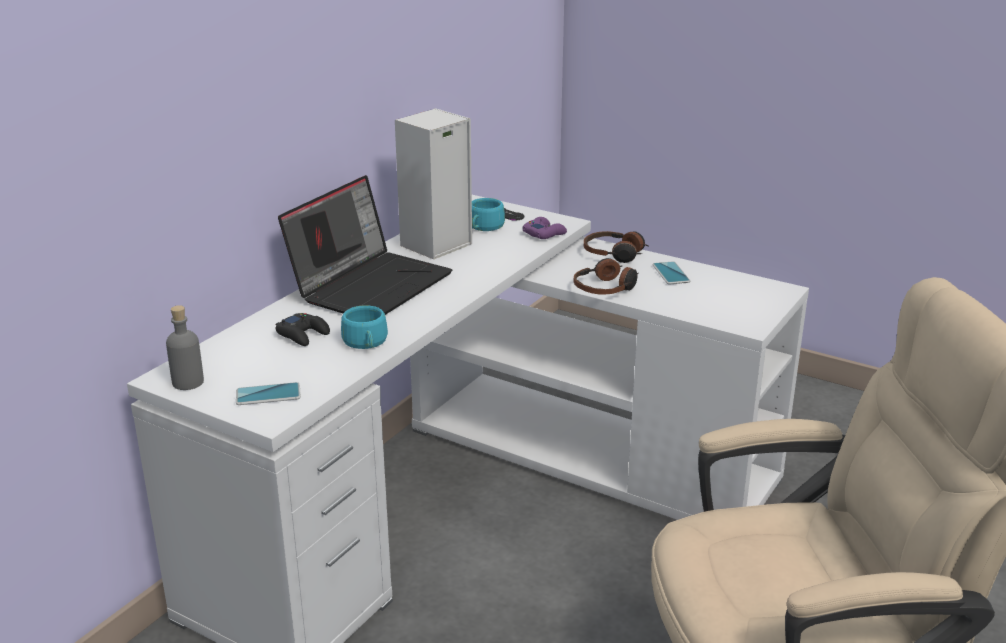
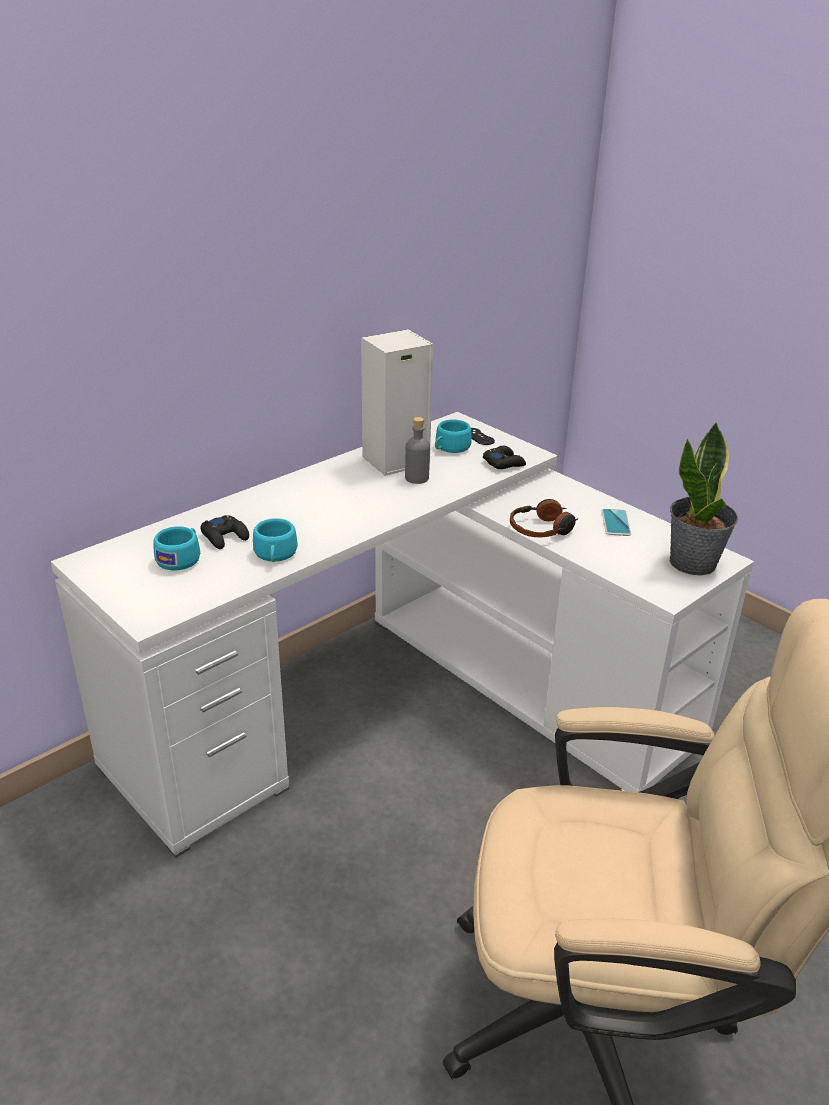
camera: 15 degrees right, 5 degrees up
(188, 382) = (100, 569): grey bottle -> grey bottle (417, 478)
(268, 395) = (160, 594): phone -> none
(269, 360) = (181, 558): none -> turquoise cup
(371, 285) = (313, 494): laptop -> none
(544, 233) = (504, 463): purple game controller -> black game controller
(614, 254) = (570, 493): headphones -> none
(758, 296) = (693, 563): none -> potted plant

